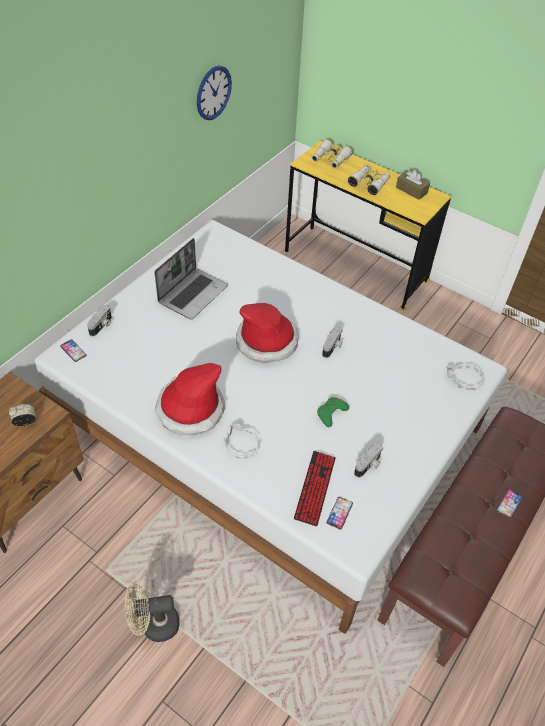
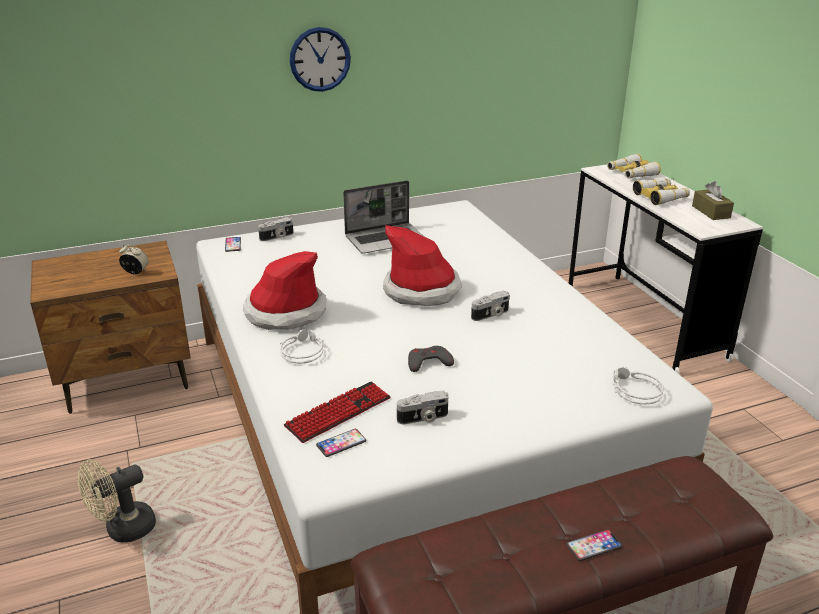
camera: 35 degrees right, 20 degrees down
(154, 625) = (123, 530): beige fan -> beige fan turned 60 degrees counterclockwise
(213, 93) = (487, 49): wall clock -> wall clock (320, 59)
(331, 413) = (428, 362): green game controller -> grey game controller
(355, 266) = (643, 321): yellow desk -> white desk

